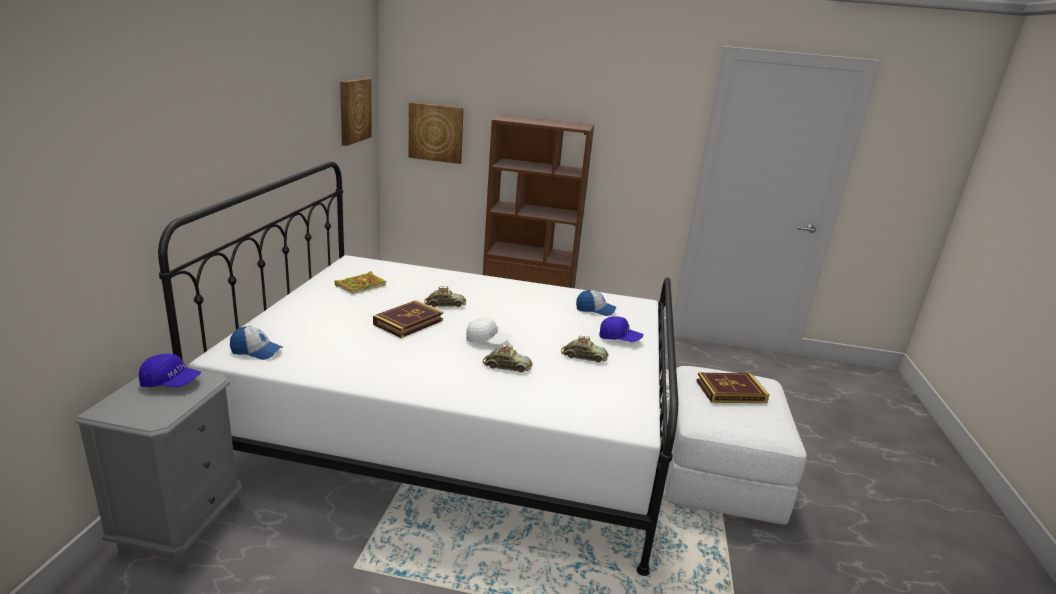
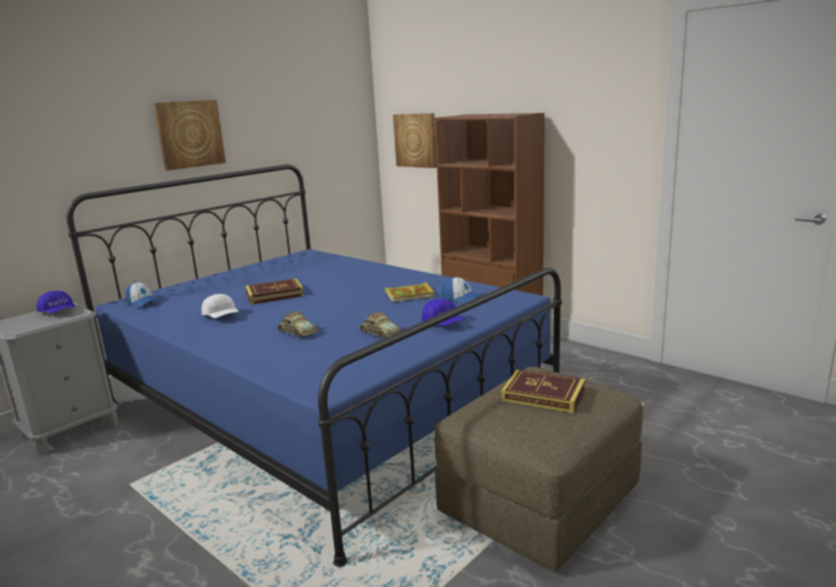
camera: 35 degrees right, 5 degrees down
(354, 110) = (334, 124): picture -> picture (189, 134)
(361, 285) = (284, 268): book -> book (411, 295)
(445, 304) = (326, 285): toy car -> none
(457, 427) = (324, 405): white bed -> blue bed
(487, 341) = (314, 313): white cap -> white cap (221, 316)
(718, 474) = (539, 501): white ottoman -> brown ottoman

